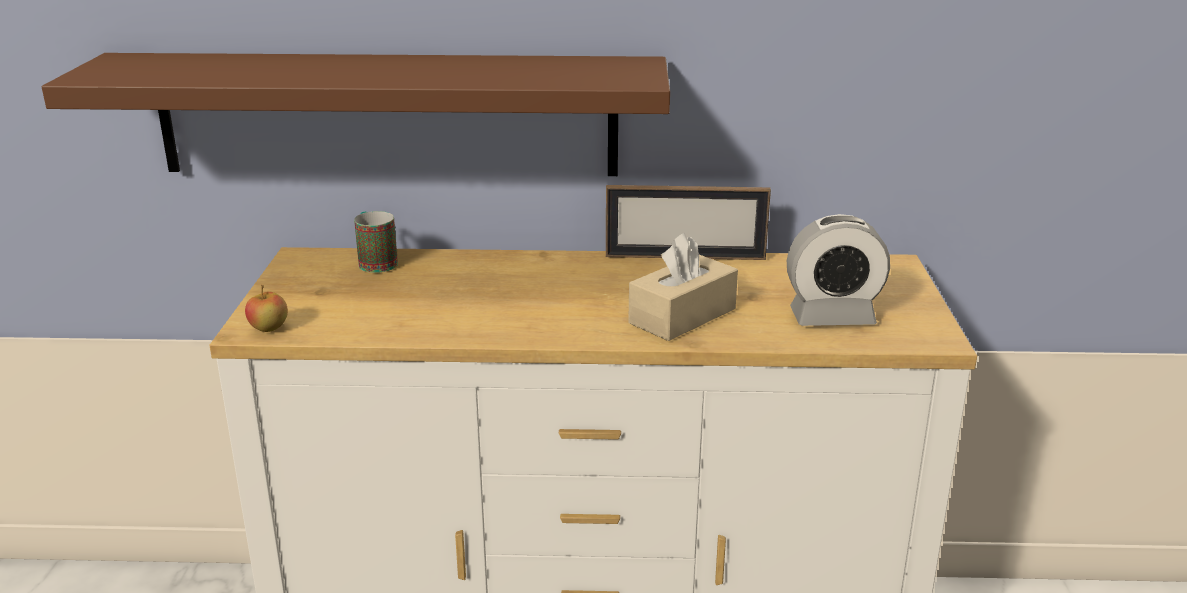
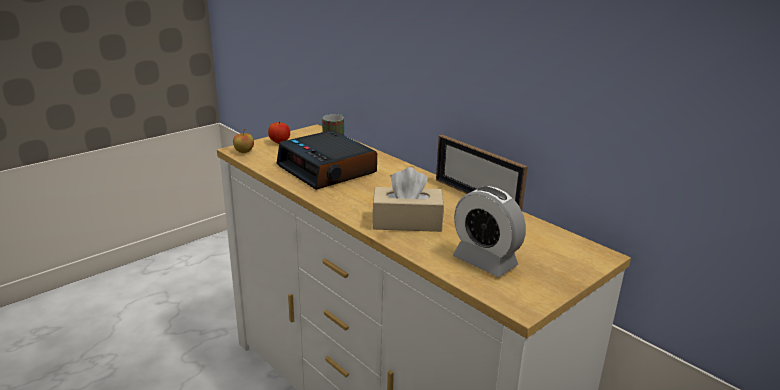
camera: 45 degrees right, 0 degrees up
(292, 294) = (279, 142): none -> apple
(388, 115) = (363, 64): brown shelf -> none
(452, 300) = (328, 169): none -> alarm clock

